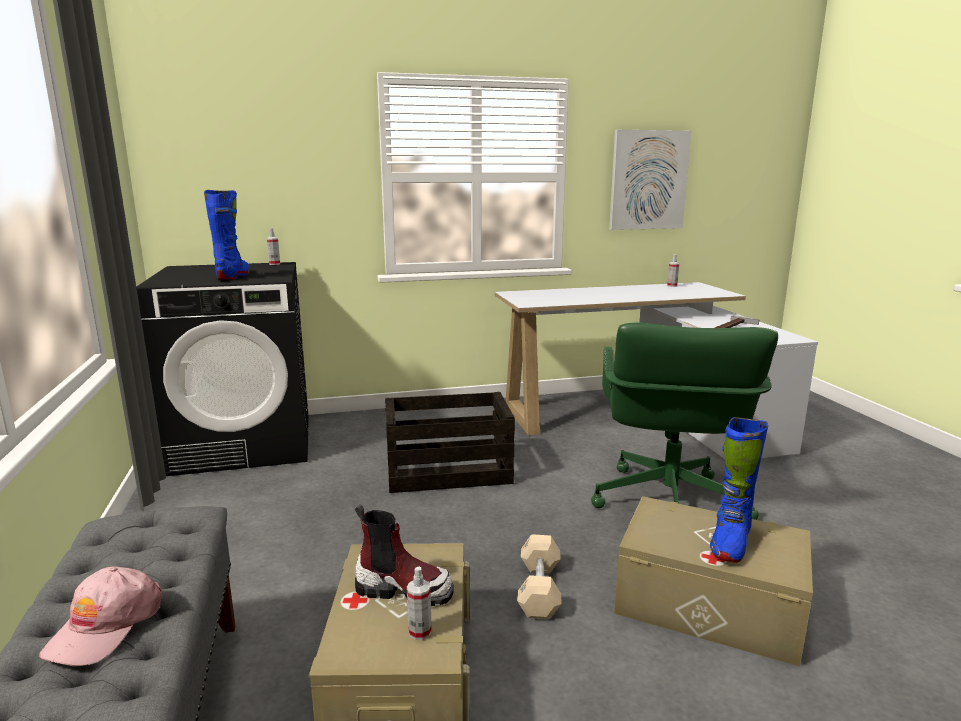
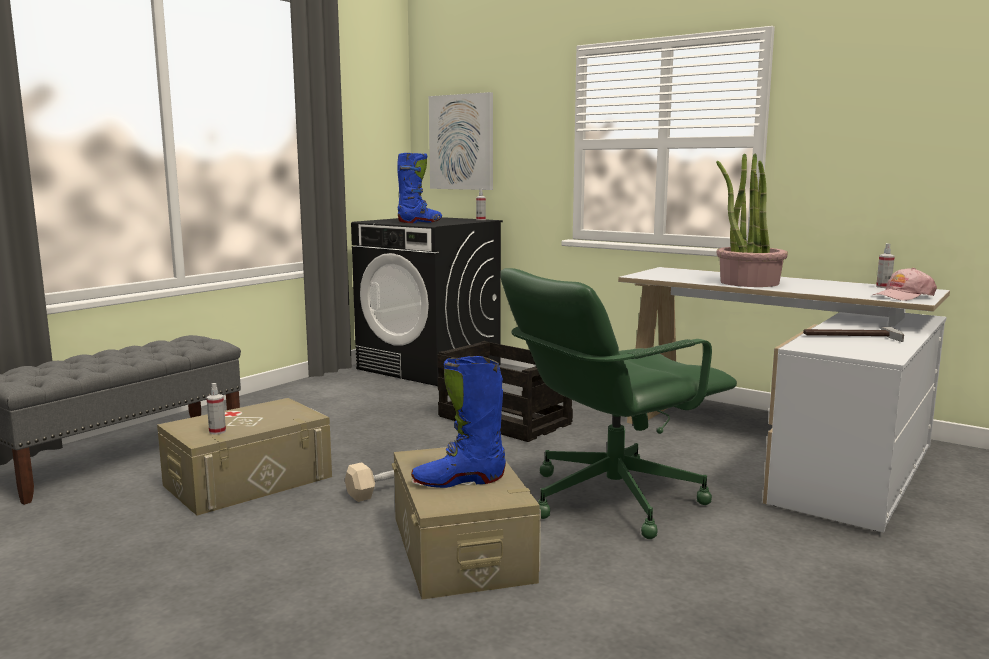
camera: 50 degrees right, 5 degrees down
(105, 626) = (104, 359): pink cap -> pink cap (903, 296)
(404, 589) = (255, 419): boot -> none
(609, 296) = (748, 283): none -> potted plant
(648, 180) = (887, 144): picture -> picture (462, 142)

